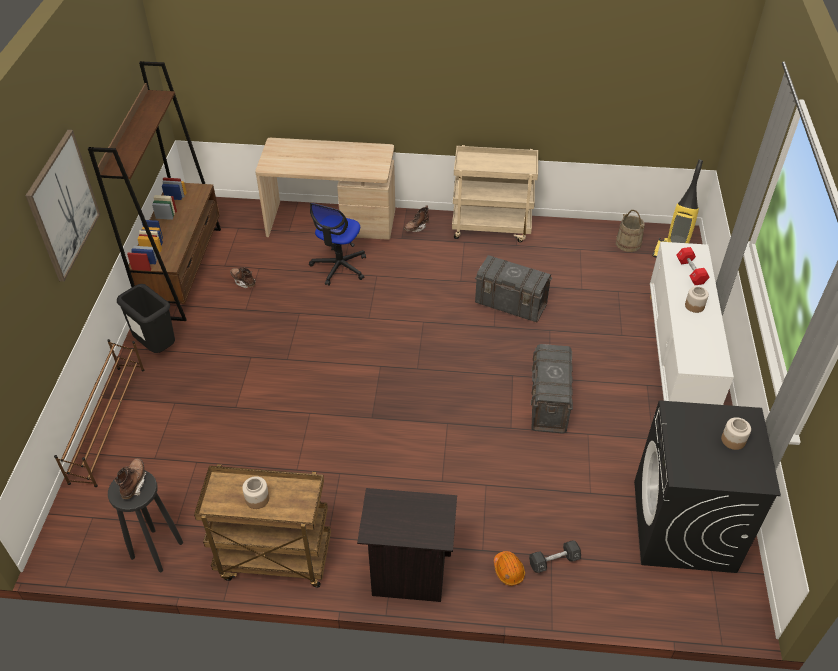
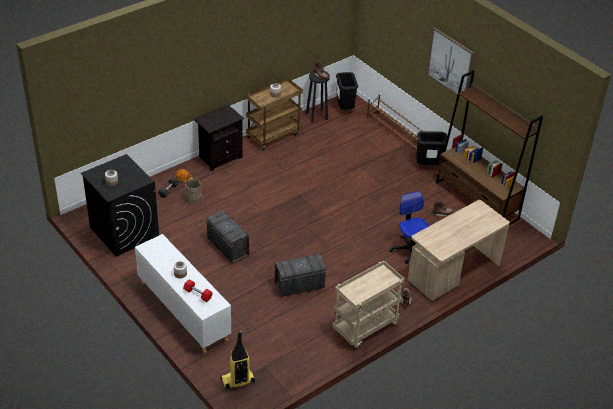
camera: 135 degrees right, 5 degrees down
(96, 532) = (344, 108): none -> black trash can
(628, 243) = (273, 372): beige bucket -> beige bucket (193, 198)

